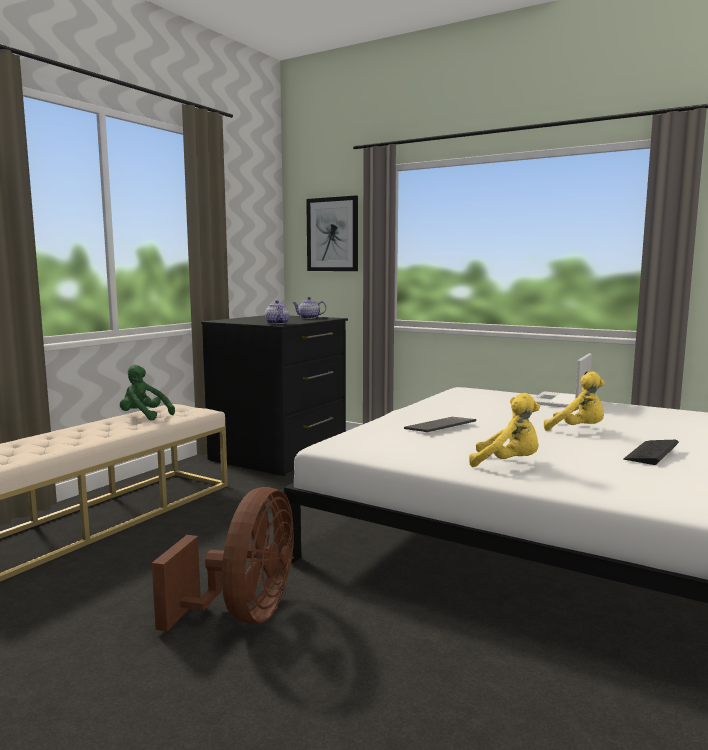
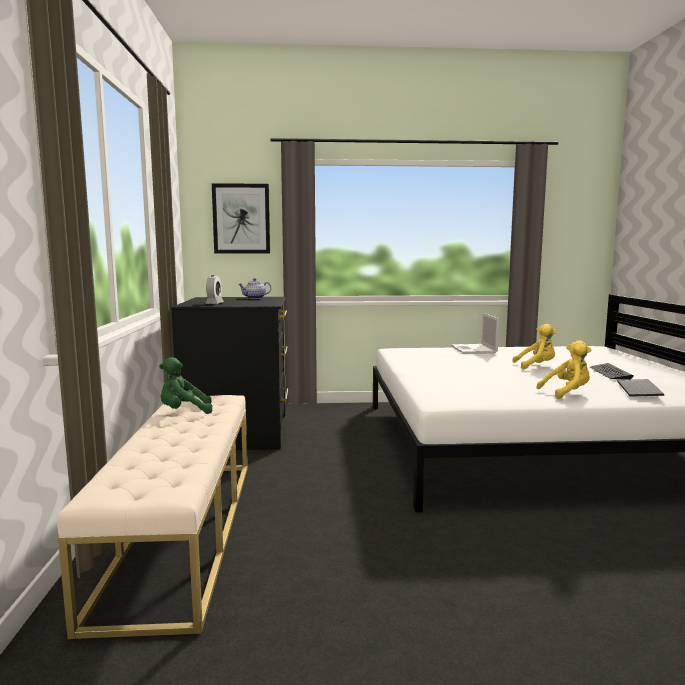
camera: 35 degrees left, 0 degrees up
(244, 614) = (465, 557): brown fan -> none
(246, 320) = (214, 303): none -> alarm clock
(276, 323) = (262, 304): teapot -> none
(440, 427) = (462, 377): keyboard -> keyboard (640, 390)

